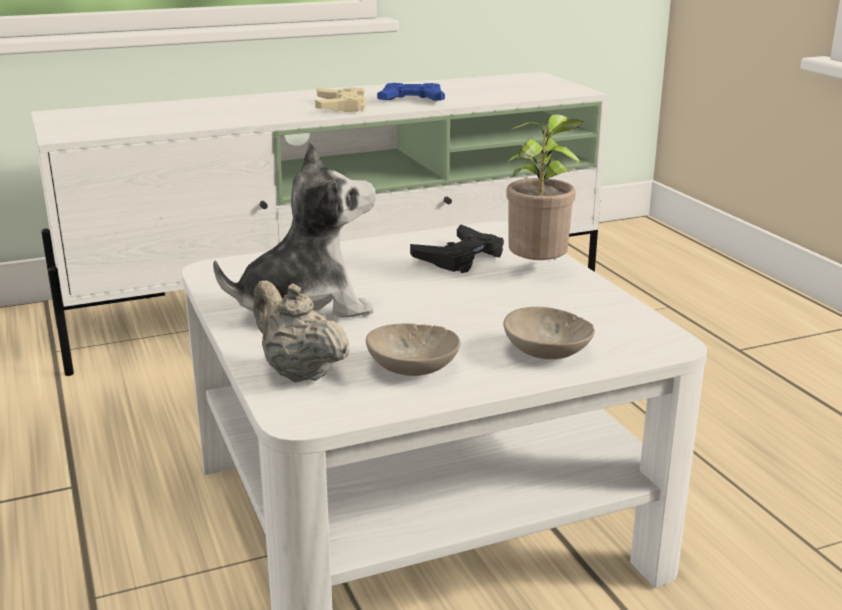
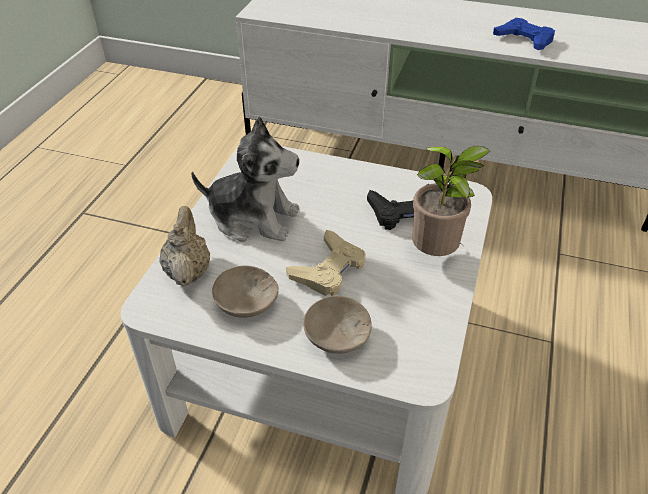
camera: 40 degrees right, 20 degrees up
(341, 106) = (461, 31): beige game controller -> beige game controller (329, 269)

